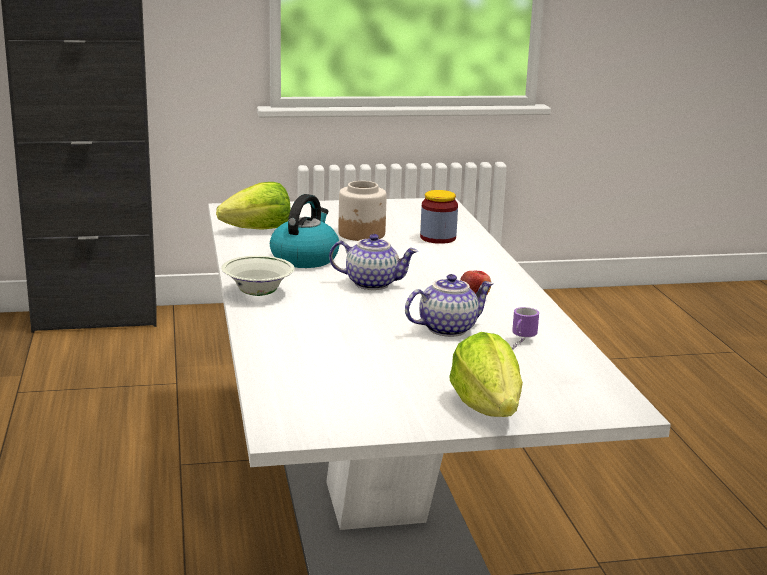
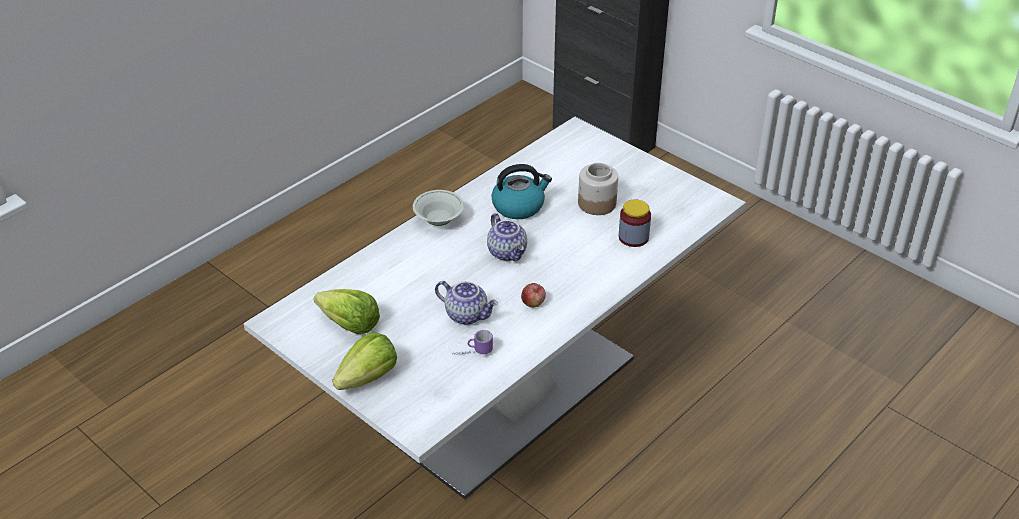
camera: 55 degrees right, 20 degrees up
(258, 230) = (548, 162): lettuce -> lettuce (349, 325)

